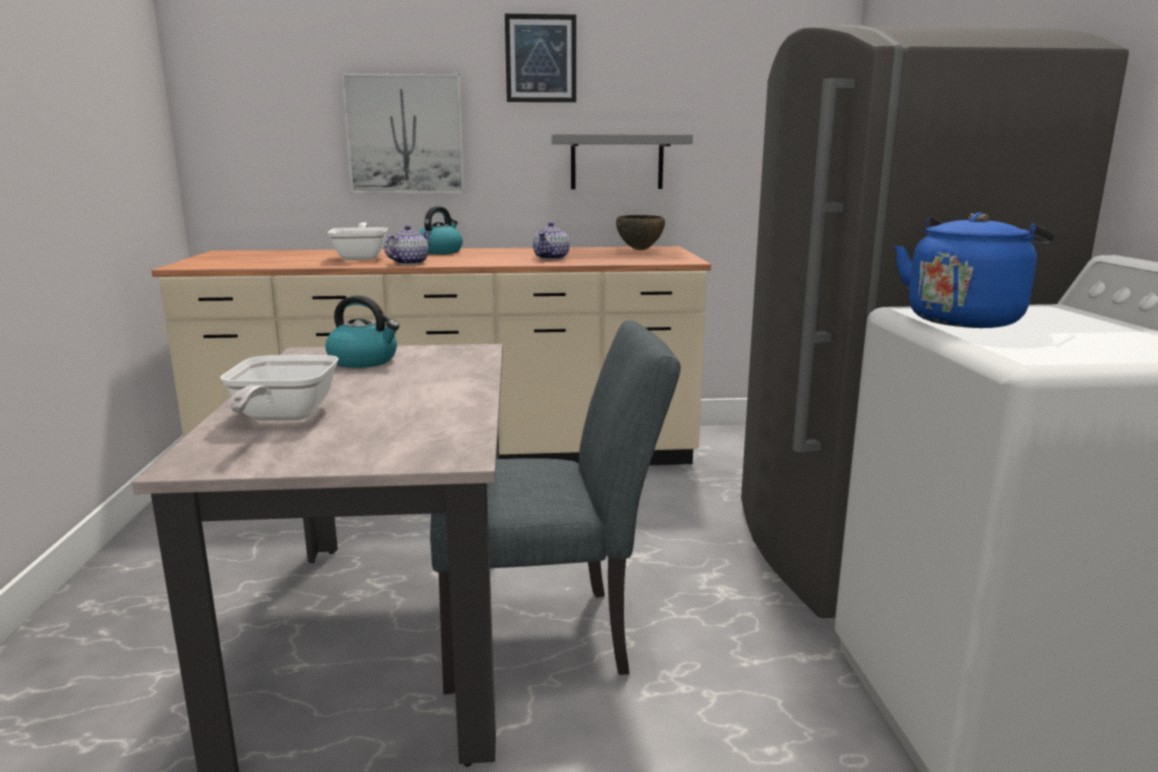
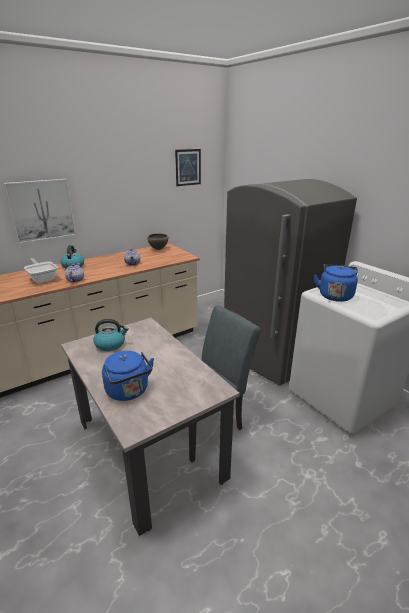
camera: 30 degrees left, 10 degrees up
(281, 418) = (129, 391): frying pan -> blue kettle
(541, 58) = (103, 168): picture -> picture (188, 167)
(617, 162) = (141, 211): grey shelf -> none

